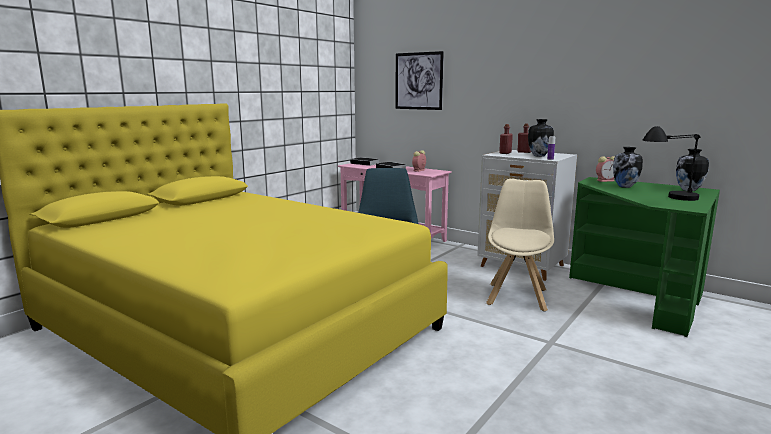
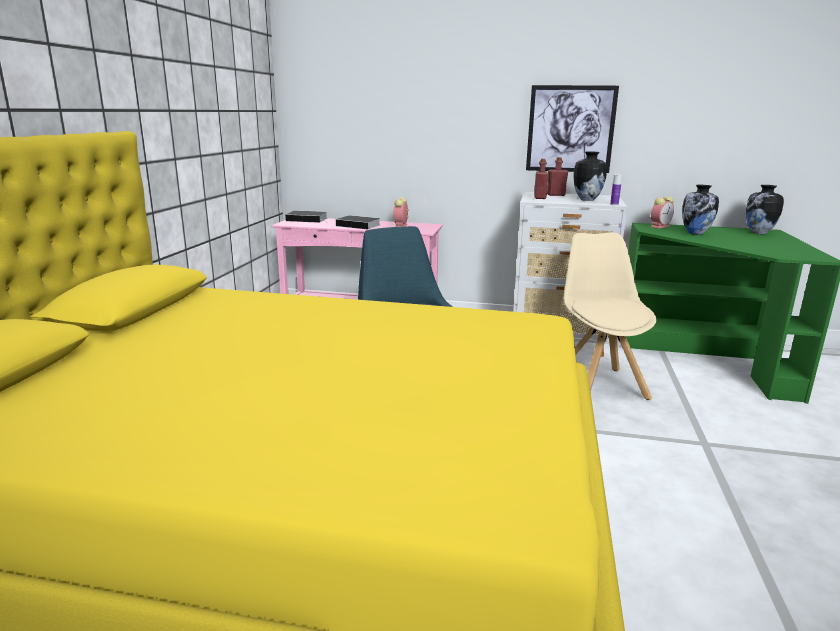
camera: 25 degrees left, 5 degrees up
(418, 81) = (387, 97): picture -> picture (570, 129)
(668, 200) = (774, 248): black table lamp -> none

